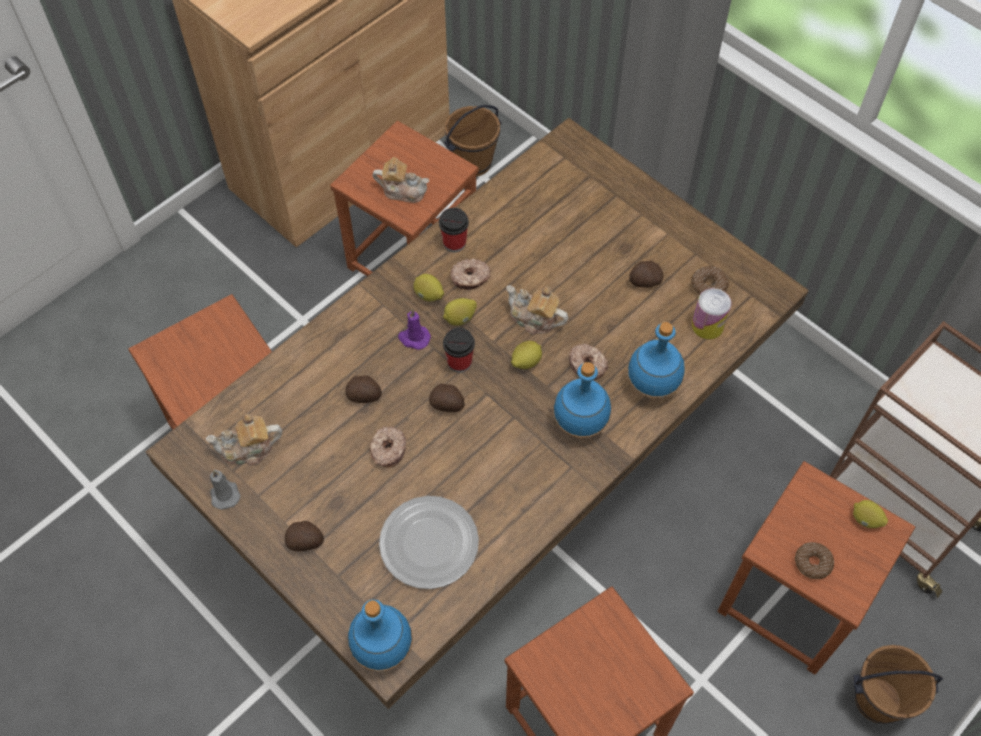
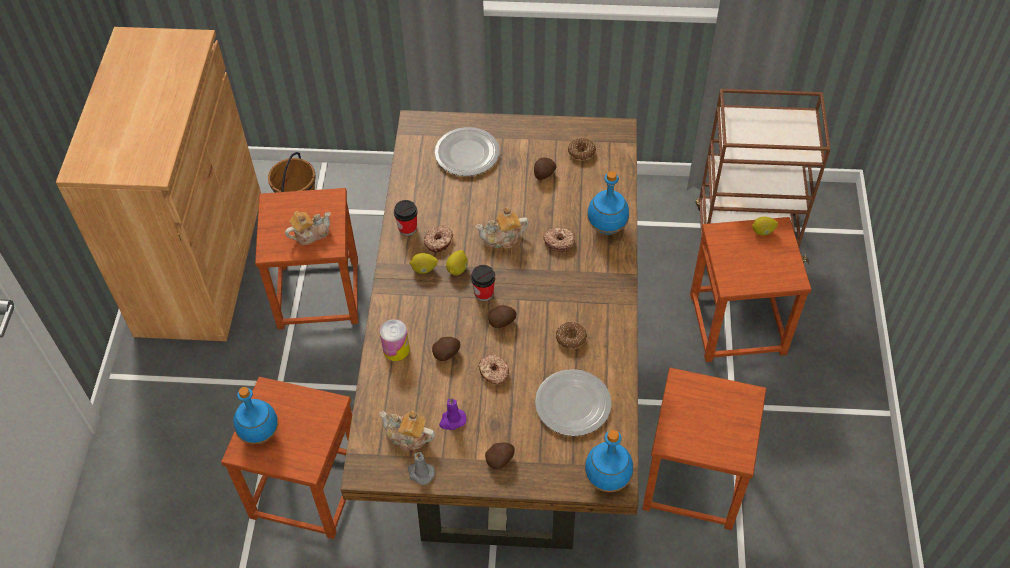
camera: 40 degrees left, 5 degrees down
(249, 449) = (407, 437): teapot -> teapot turned 75 degrees clockwise
(414, 338) = (441, 300): purple candle -> purple candle (452, 420)
(525, 362) = (522, 265): lemon -> none
(580, 424) = (588, 277): blue bottle -> blue bottle (260, 433)
(587, 205) = (466, 153): none -> plate
(707, 325) = (603, 174): can -> can (396, 349)
(813, 563) = (759, 274): donut -> donut (571, 338)
(877, 699) = (828, 342): brown bucket -> none

